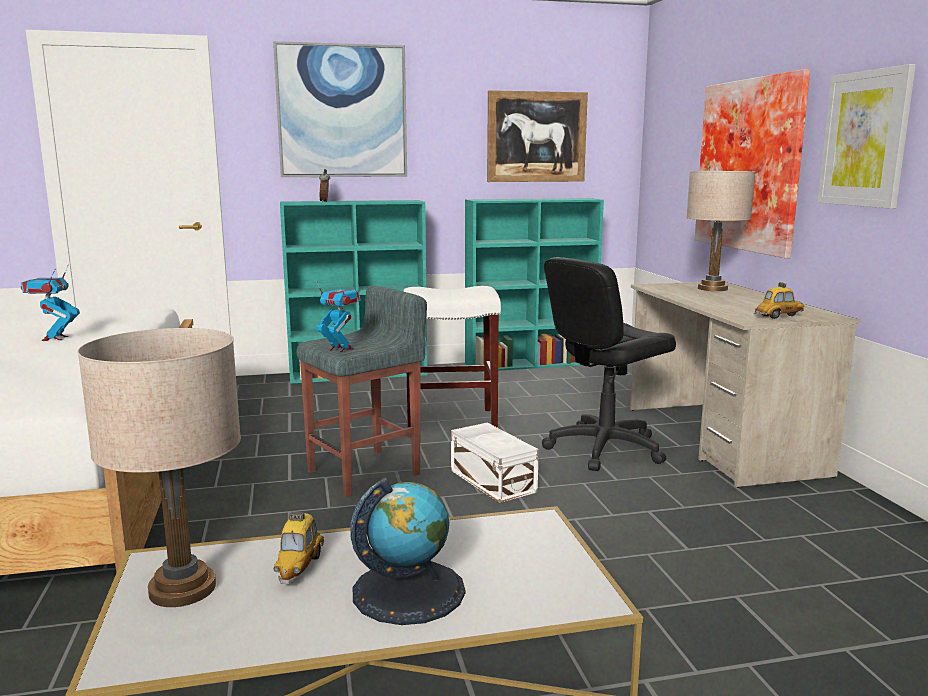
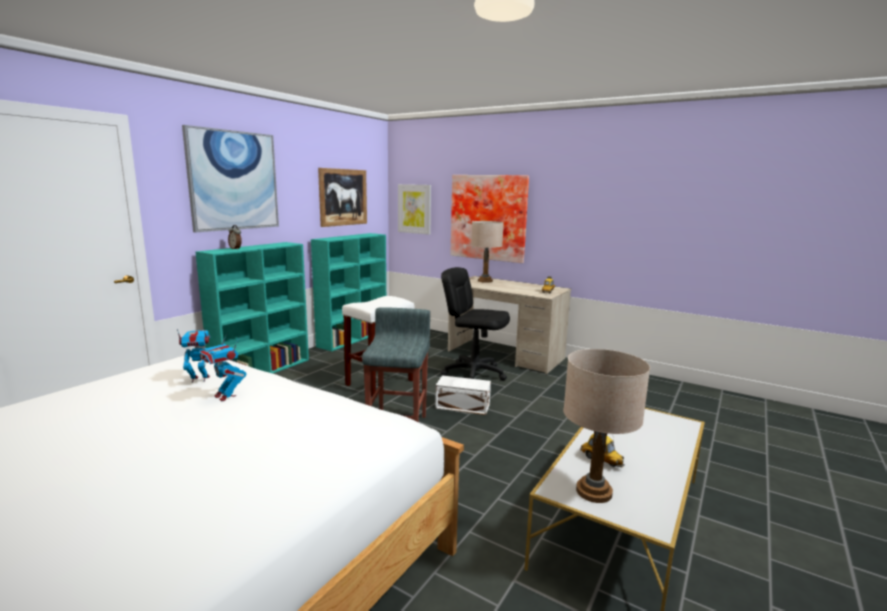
camera: 45 degrees left, 0 degrees up
(340, 349) = (402, 351): toy robot -> toy robot (199, 379)
(408, 591) = (647, 448): globe -> none
(604, 448) = (474, 374): black office chair -> black office chair turned 105 degrees clockwise
(865, 139) = (563, 210): picture -> picture (414, 209)

